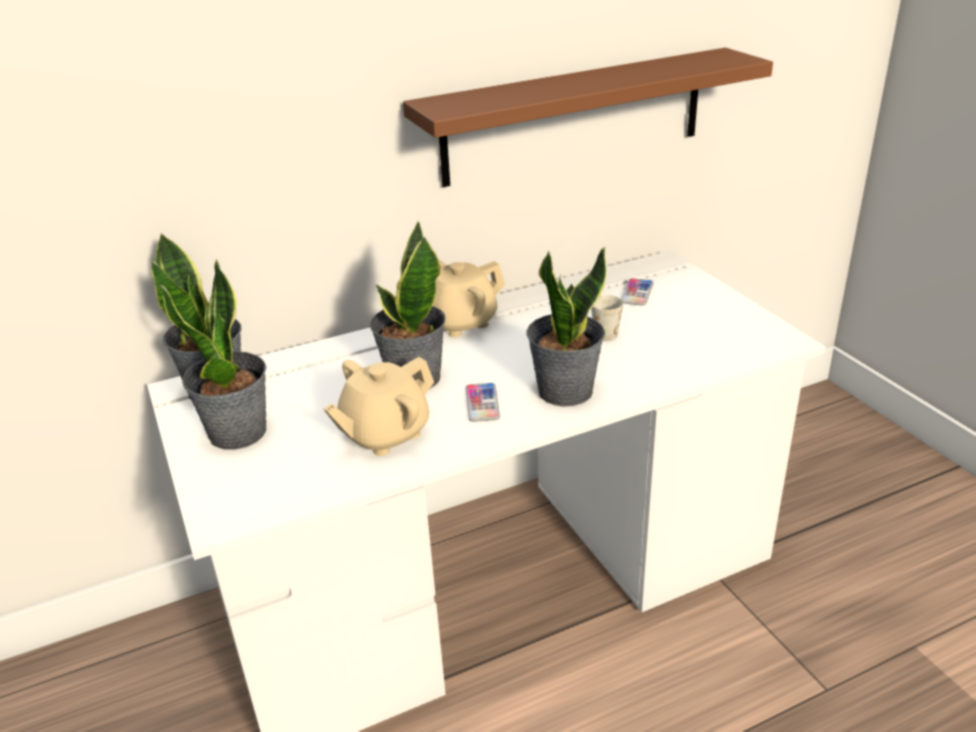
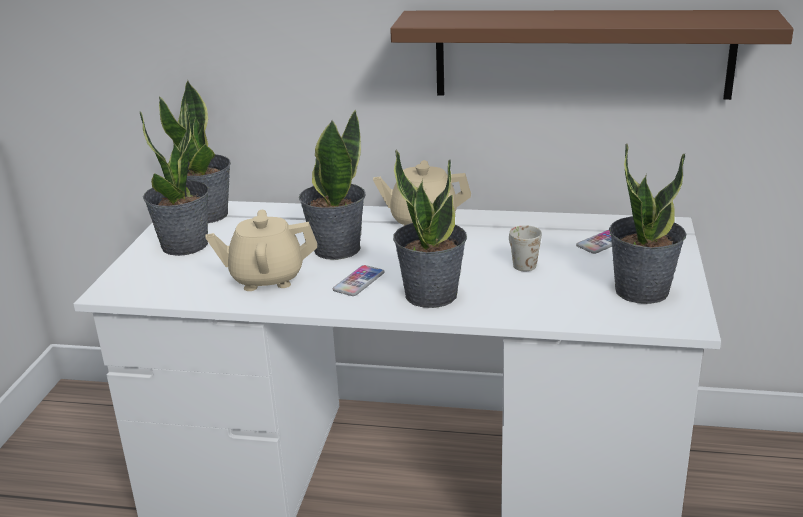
camera: 35 degrees right, 5 degrees down
(720, 325) = (641, 290): none -> potted plant

